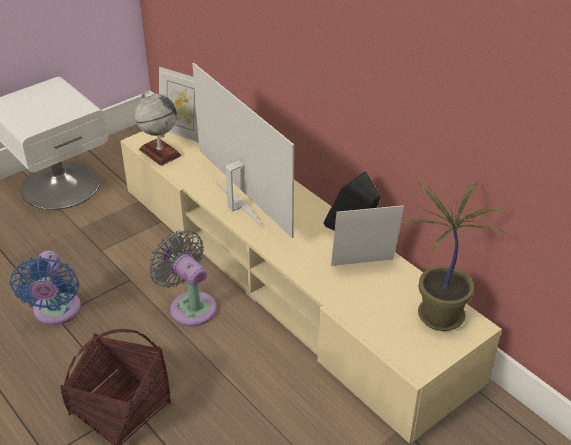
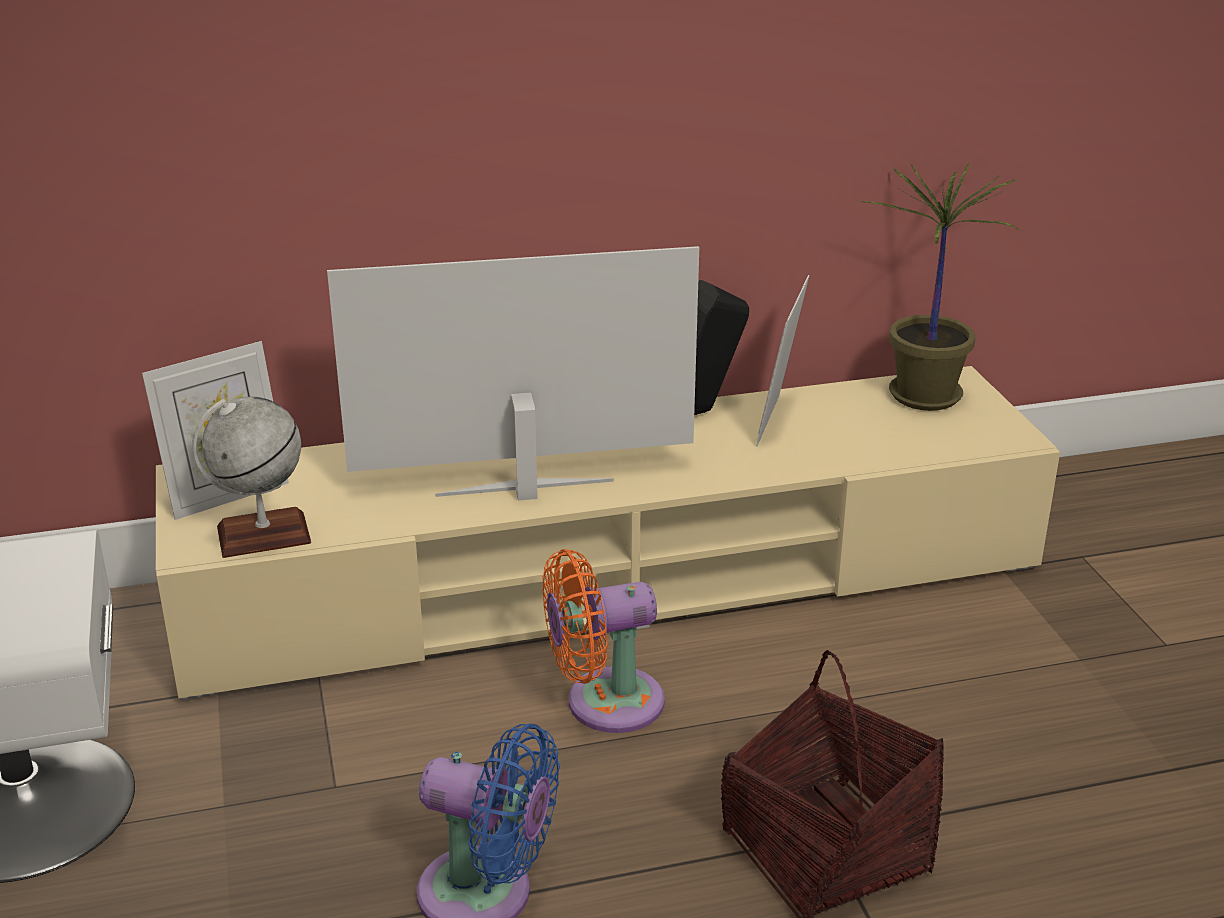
camera: 65 degrees left, 10 degrees down
(190, 306) = (604, 703): grey fan -> orange fan

